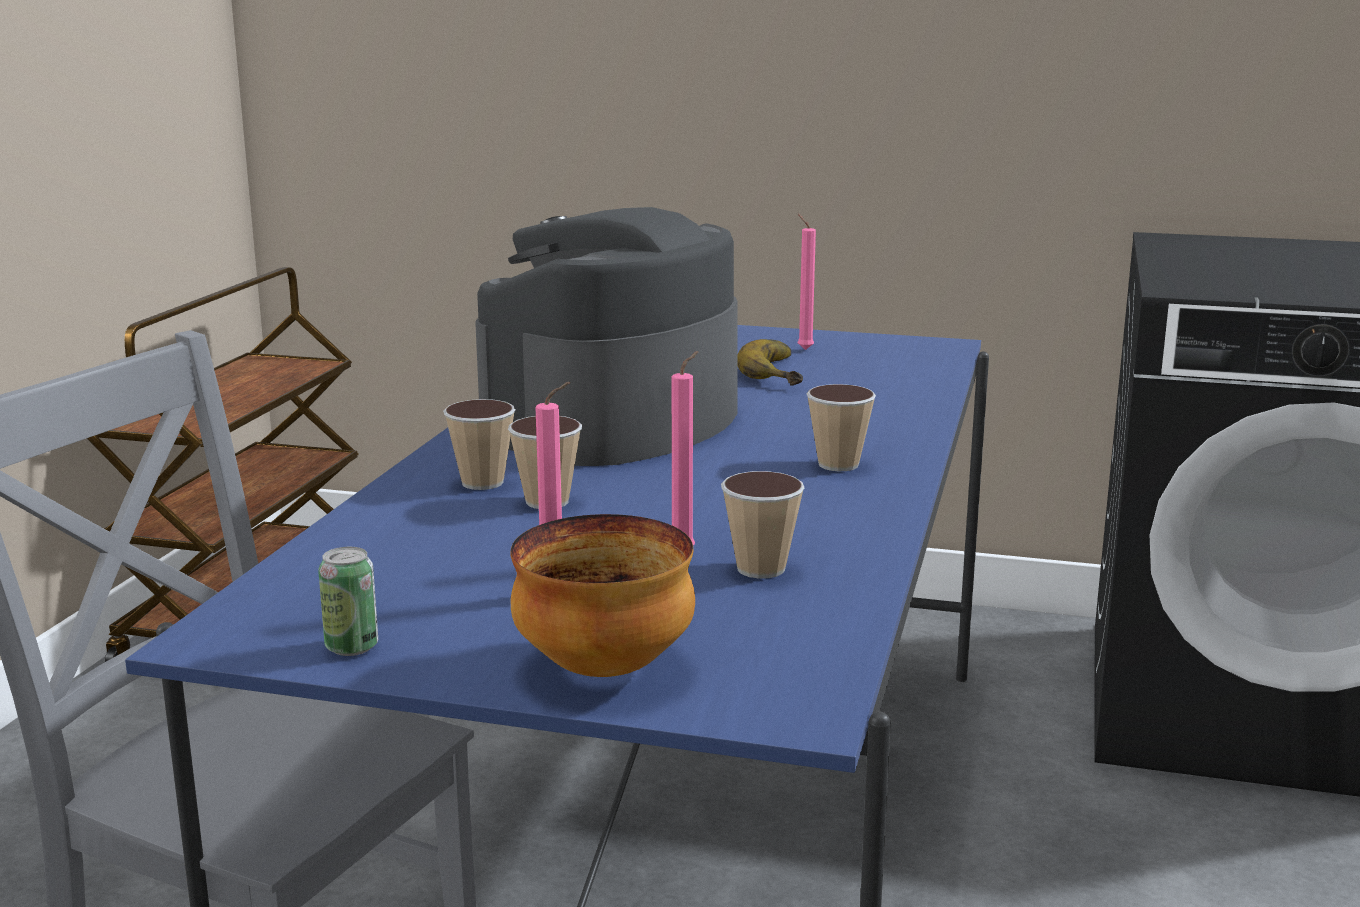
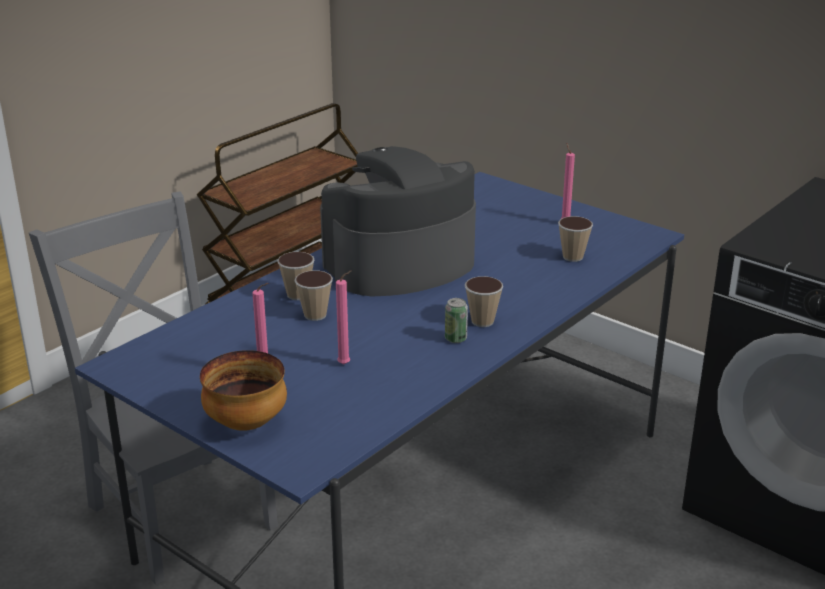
camera: 25 degrees right, 10 degrees up
(352, 647) = (159, 384): can -> can (455, 339)
(761, 569) = (369, 383): cup -> cup (572, 257)
(784, 372) = (532, 241): banana -> none

